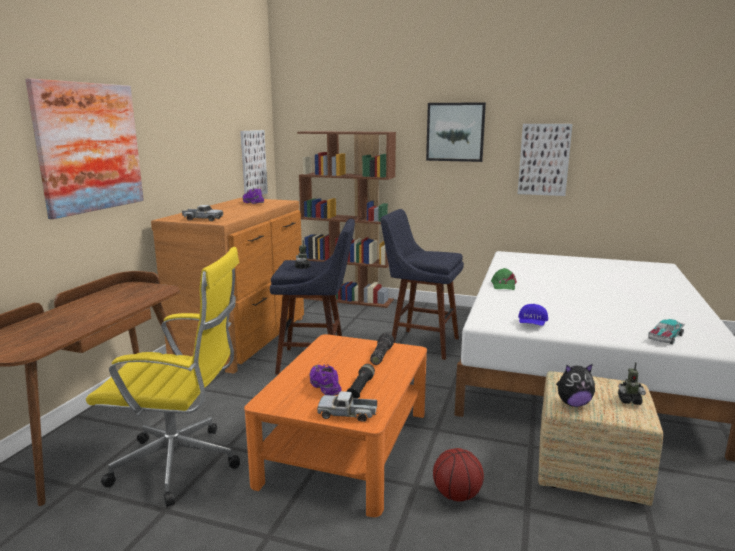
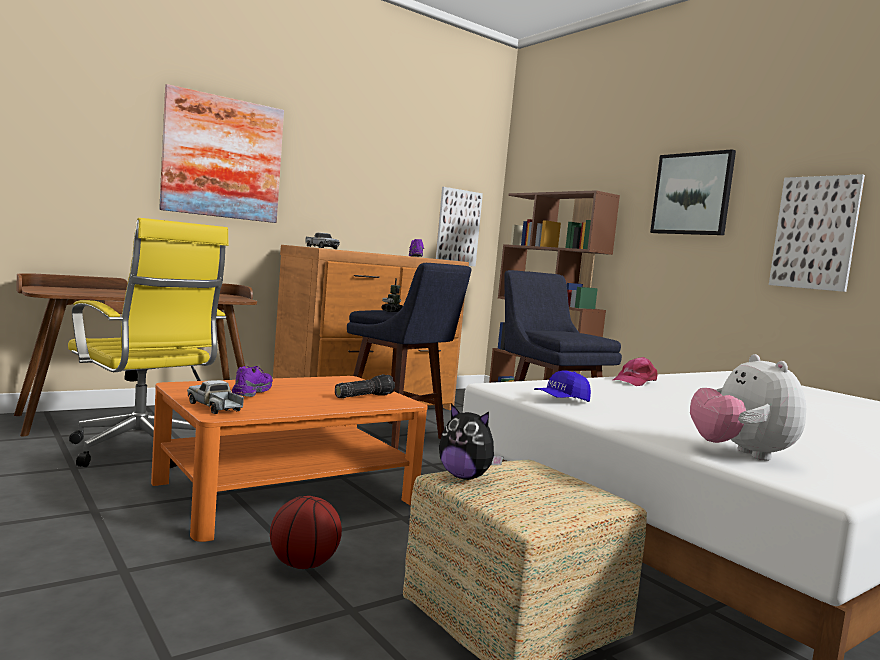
camera: 35 degrees right, 10 degrees down
(360, 388) = (276, 402): black flashlight -> none
(503, 285) = (634, 381): green cap -> pink cap
(629, 400) = (551, 499): toy robot -> none
(665, 337) = (741, 454): toy car -> plush toy

